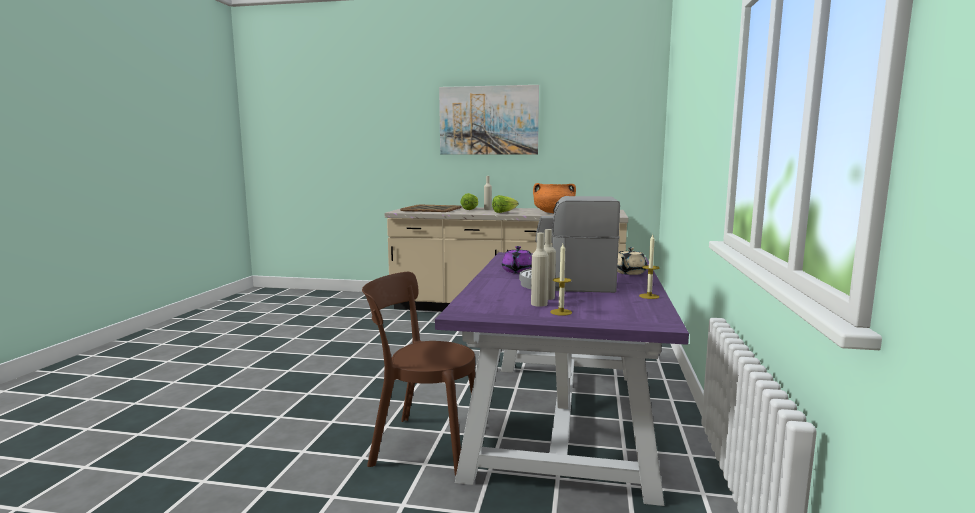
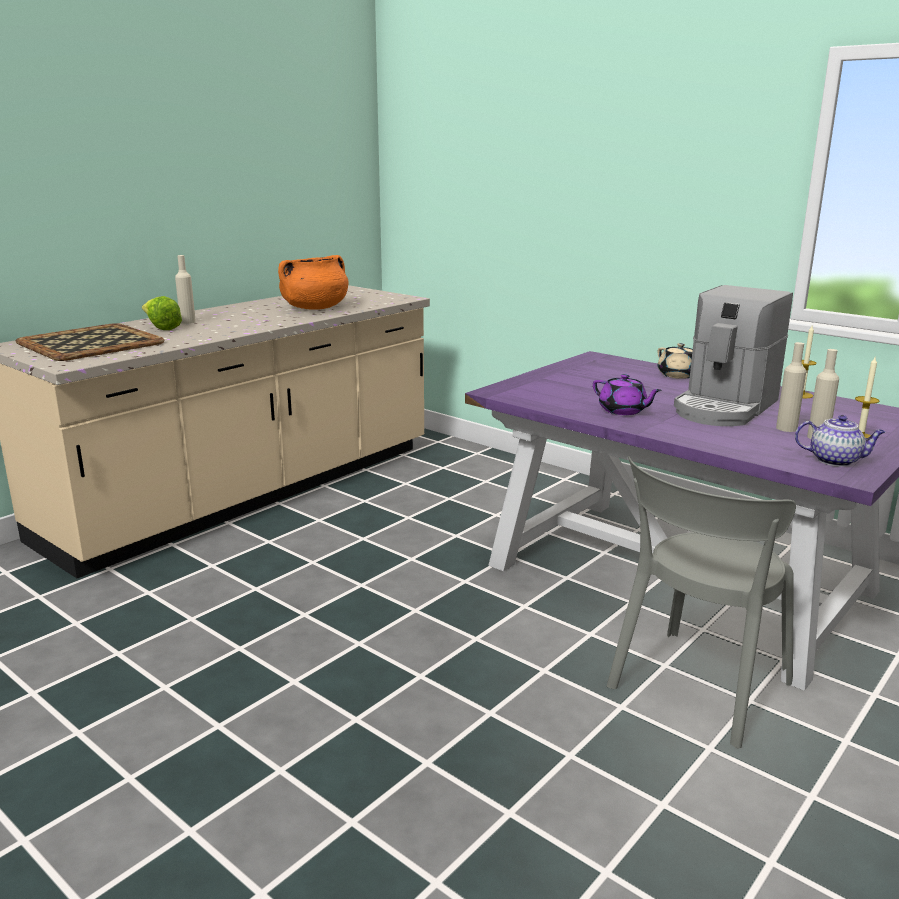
camera: 60 degrees left, 10 degrees up
(422, 445) = (695, 689): brown chair -> grey chair
(488, 120) = (129, 137): picture -> none
(489, 309) = (835, 460): none -> teapot
(504, 212) = (252, 322): lettuce -> none

